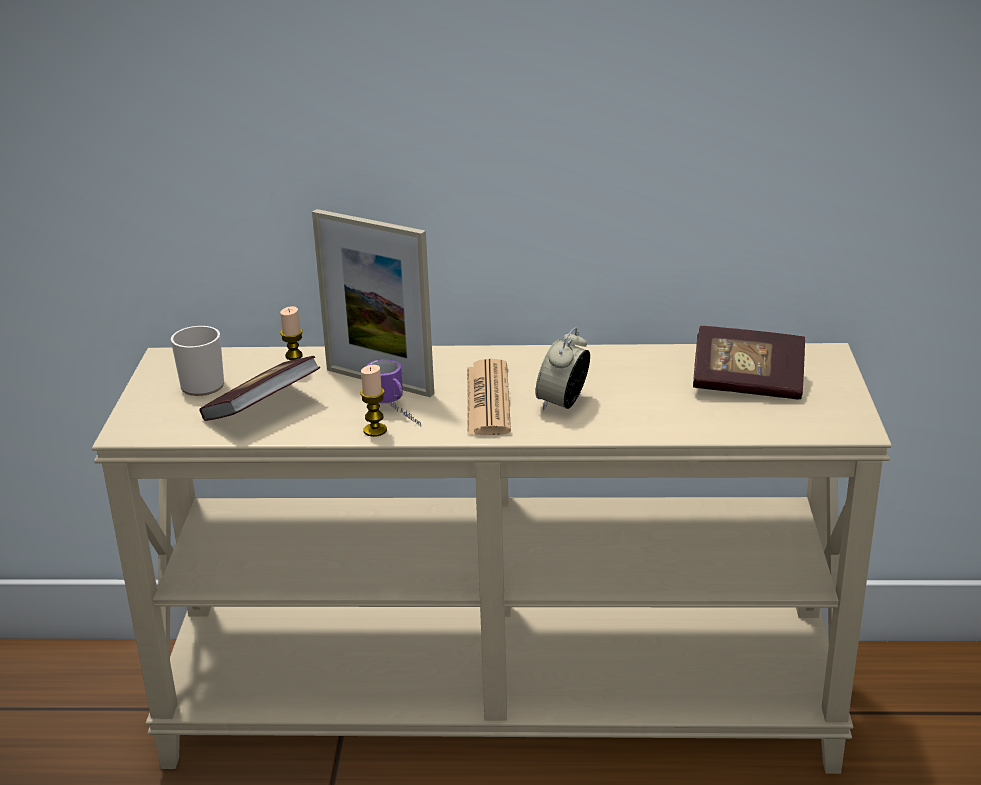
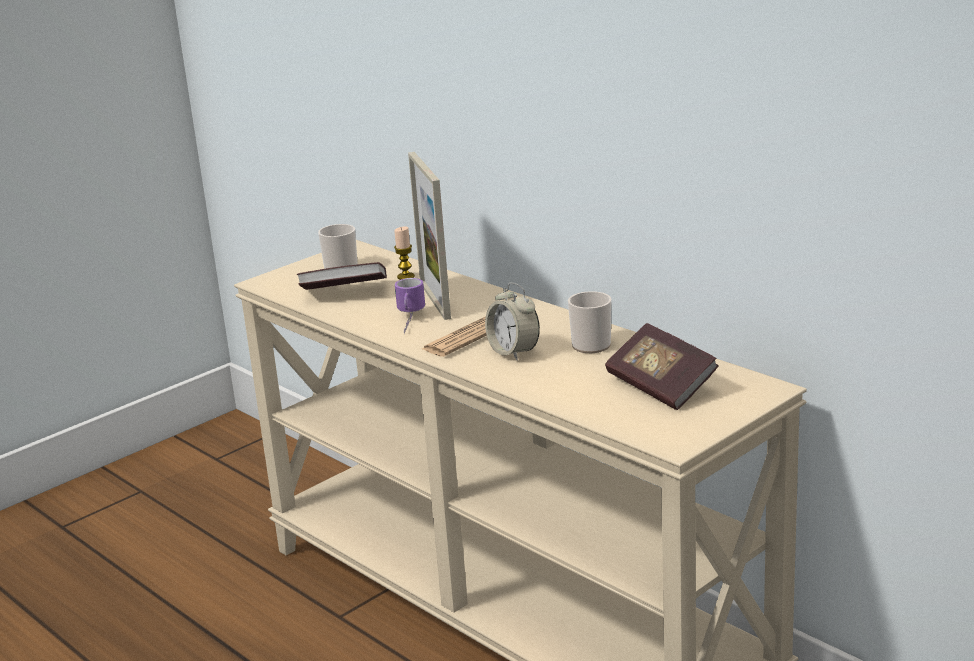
camera: 45 degrees right, 5 degrees down
(375, 430) = (378, 327): candle -> none
(563, 403) = (513, 352): alarm clock -> alarm clock turned 105 degrees counterclockwise
(616, 367) = (593, 343): none -> mug

